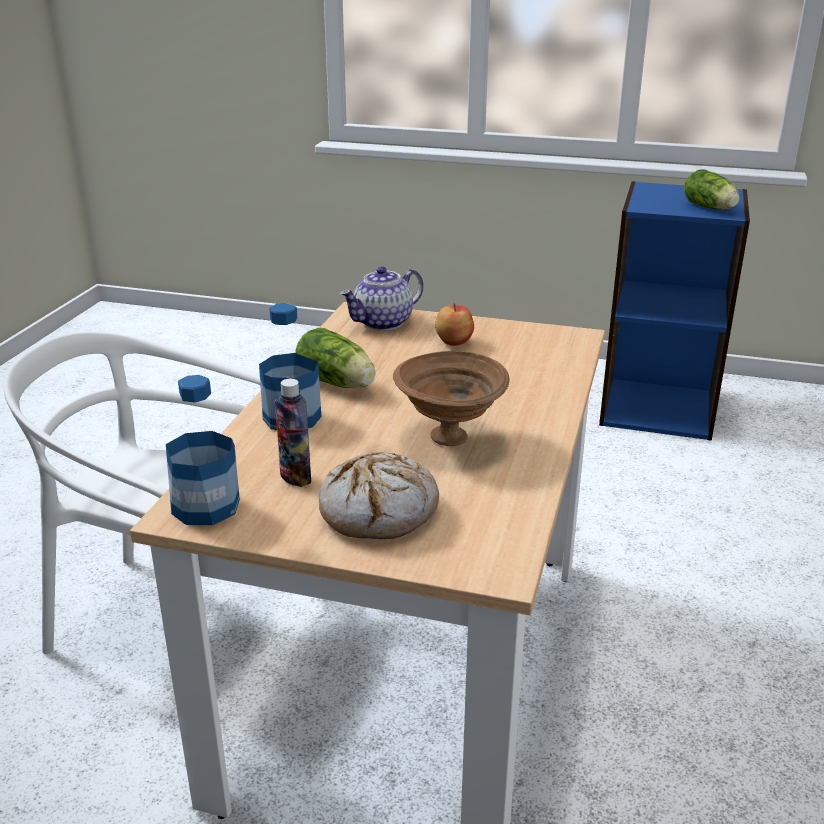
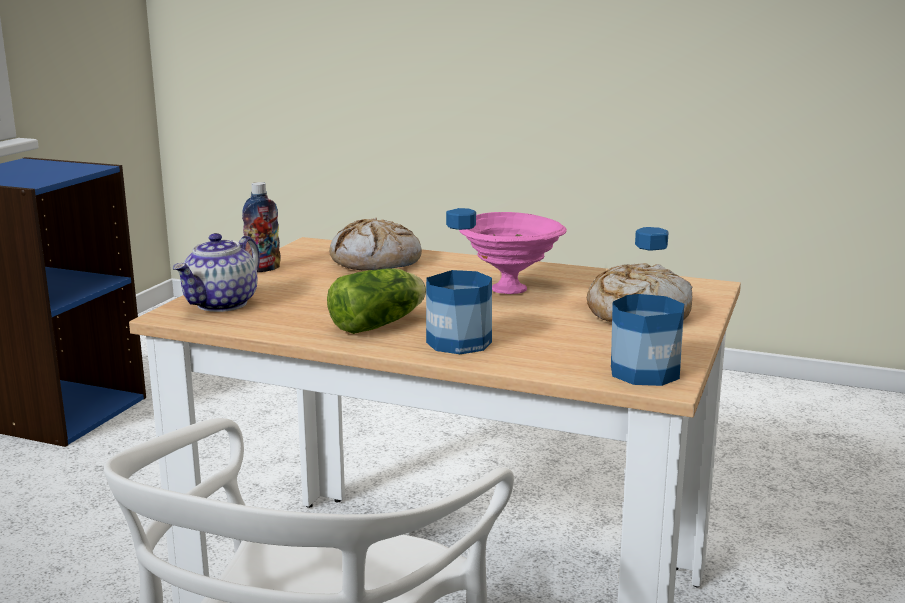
camera: 85 degrees left, 10 degrees down
(295, 477) = (584, 340): bottle -> bottle (263, 269)
(383, 323) = (222, 304): teapot -> teapot turned 60 degrees clockwise
(451, 438) = (511, 289): brown bowl -> pink bowl
(453, 341) = (297, 281): apple -> none
(527, 368) = (376, 261): none -> bread
(710, 208) = (70, 169): lettuce -> none

